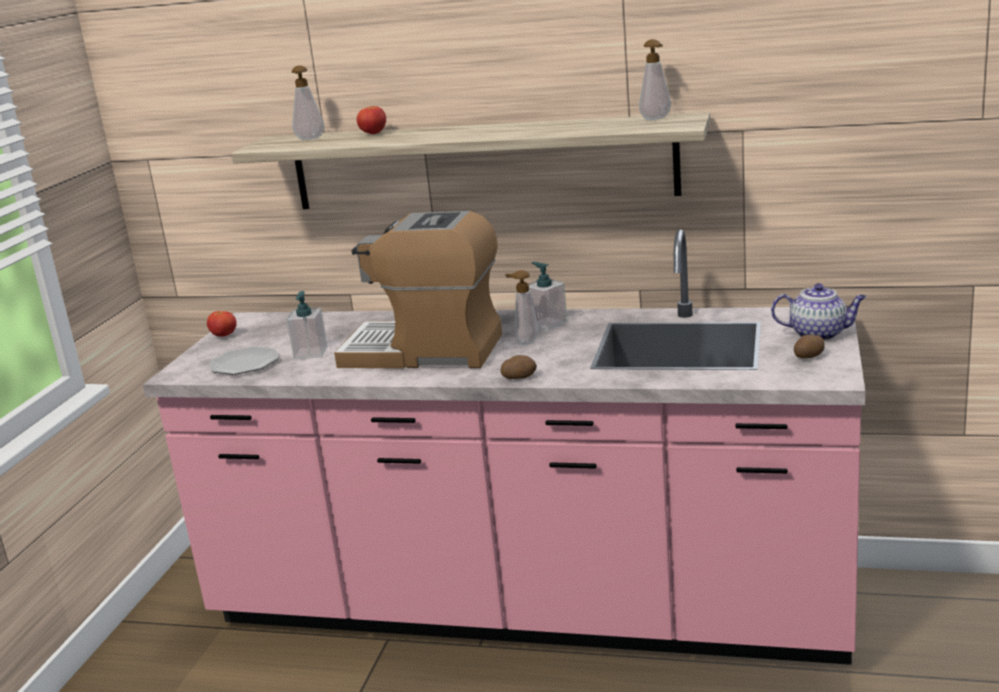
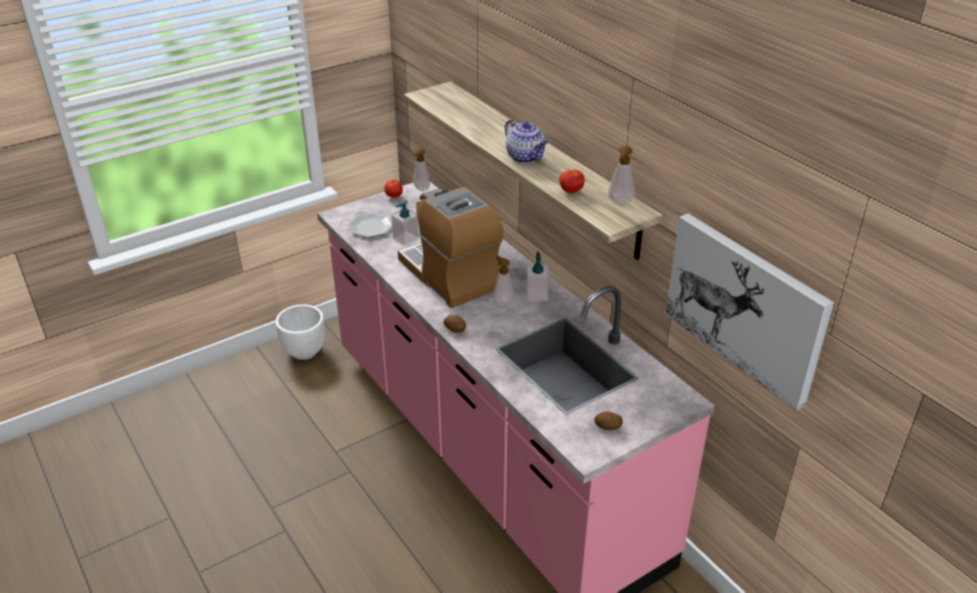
camera: 40 degrees right, 15 degrees up
(142, 663) = (304, 352): none -> white planter
(310, 139) = (455, 101): soap dispenser -> soap dispenser (420, 189)
(373, 134) = (486, 116): tomato -> tomato (571, 191)
(819, 334) = (648, 413): teapot -> teapot (526, 157)
(863, 154) = (745, 306): none -> picture

